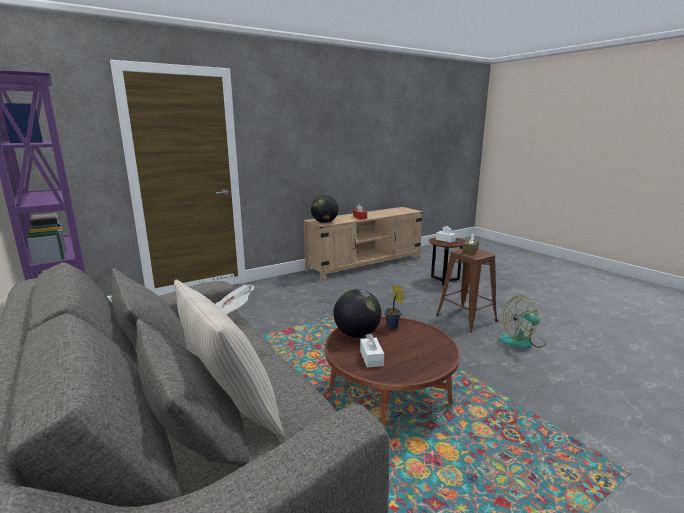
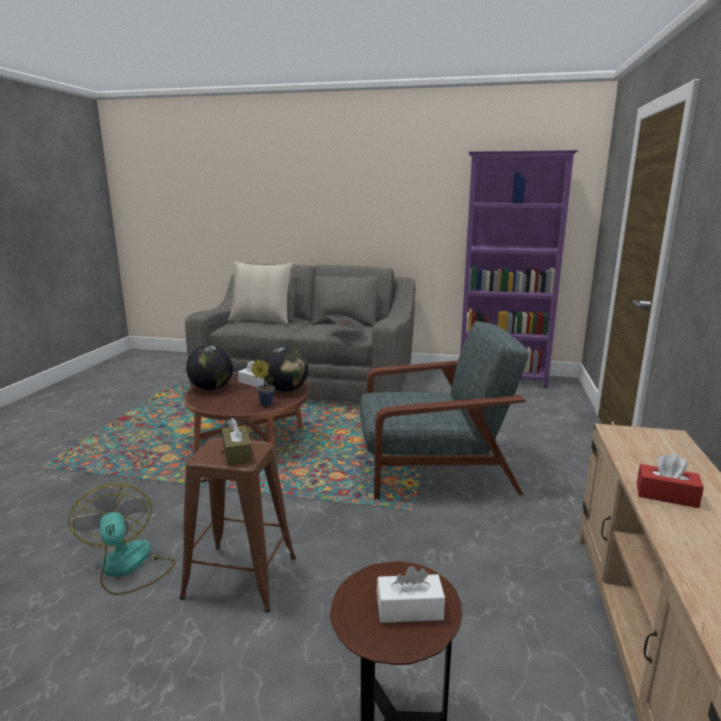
camera: 135 degrees right, 0 degrees up
(309, 318) = (433, 467): none -> grey armchair
(324, 222) = (632, 437): globe -> globe (212, 388)
(522, 341) = (128, 567): fan -> fan turned 60 degrees counterclockwise

